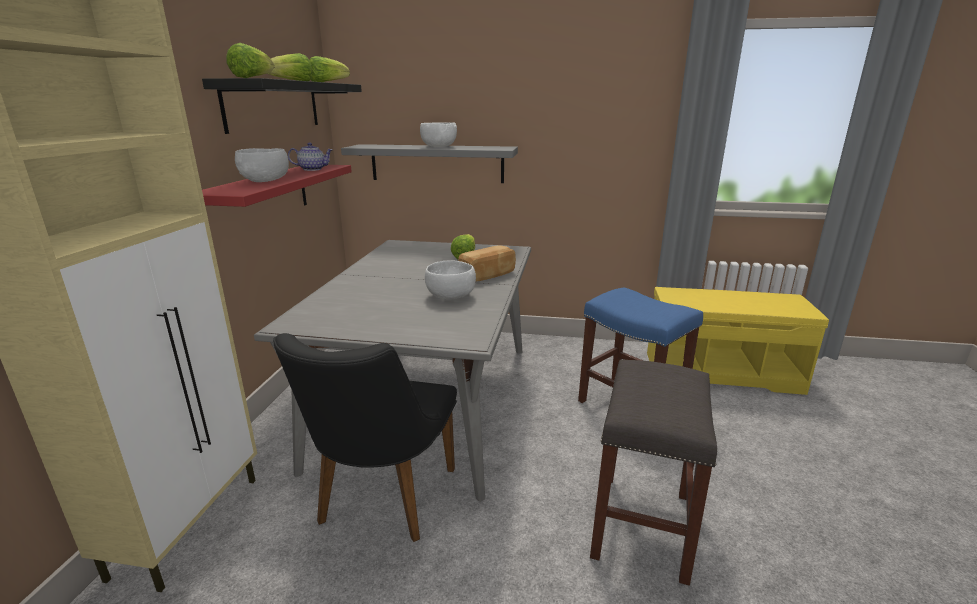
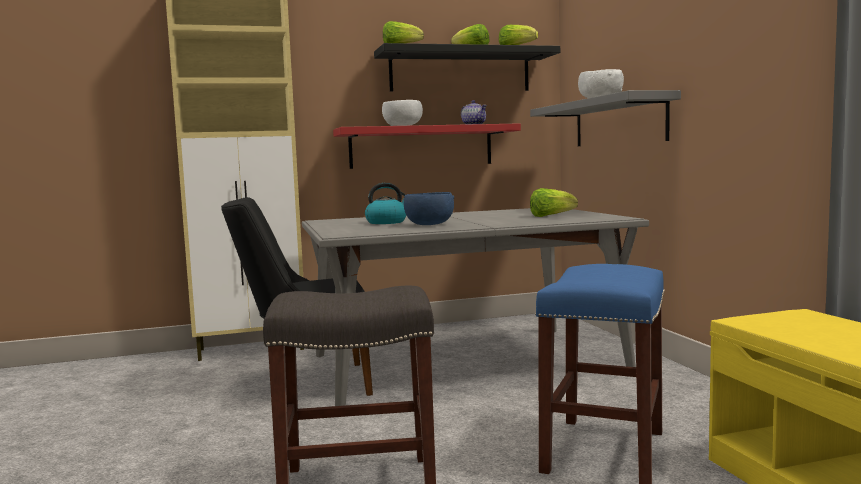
camera: 65 degrees right, 15 degrees down
(389, 304) = (387, 222): none -> kettle
(451, 296) = (429, 225): white bowl -> blue bowl
(488, 275) = (506, 223): bread -> none

